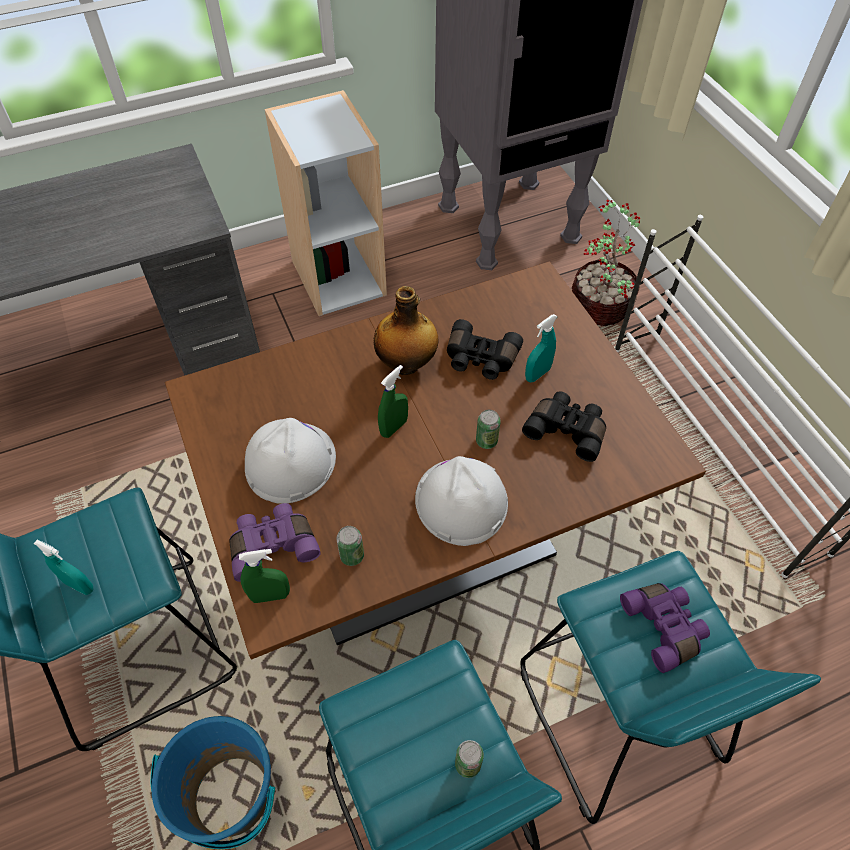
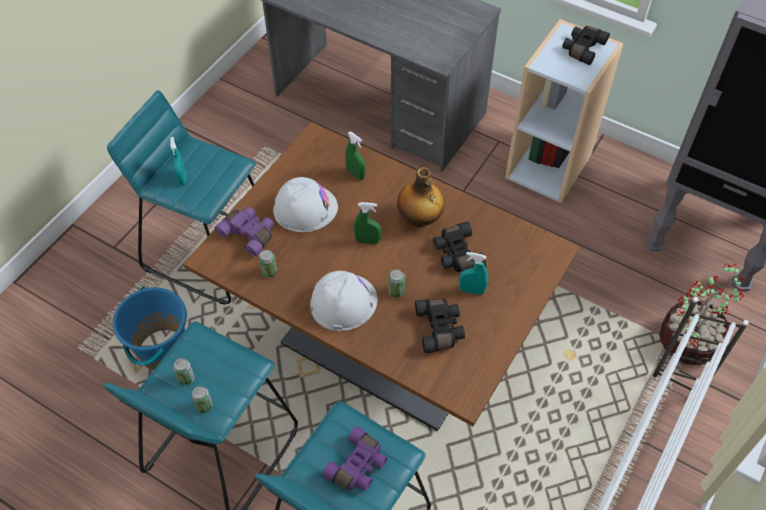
camera: 55 degrees right, 0 degrees up
(270, 596) = (220, 251): green spray bottle -> green spray bottle (355, 174)
(319, 117) = (582, 49): none -> black binoculars
(408, 764) = (186, 378): none -> can

